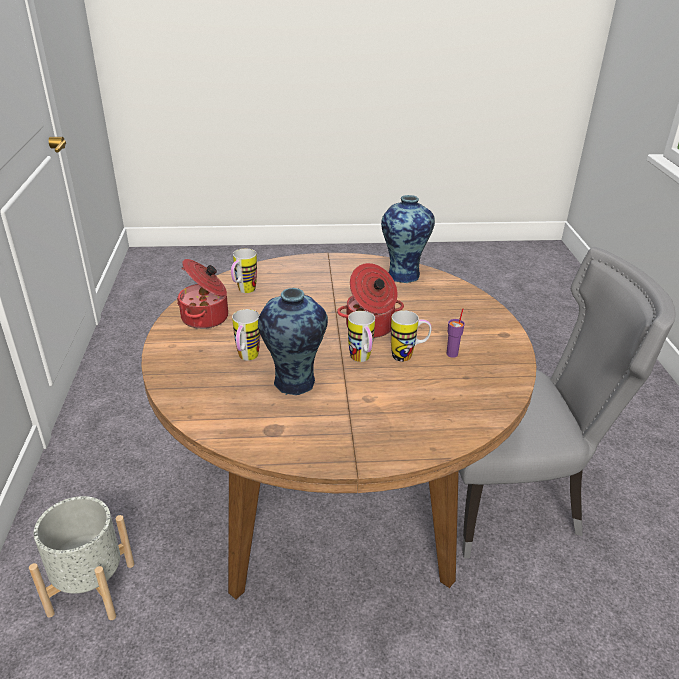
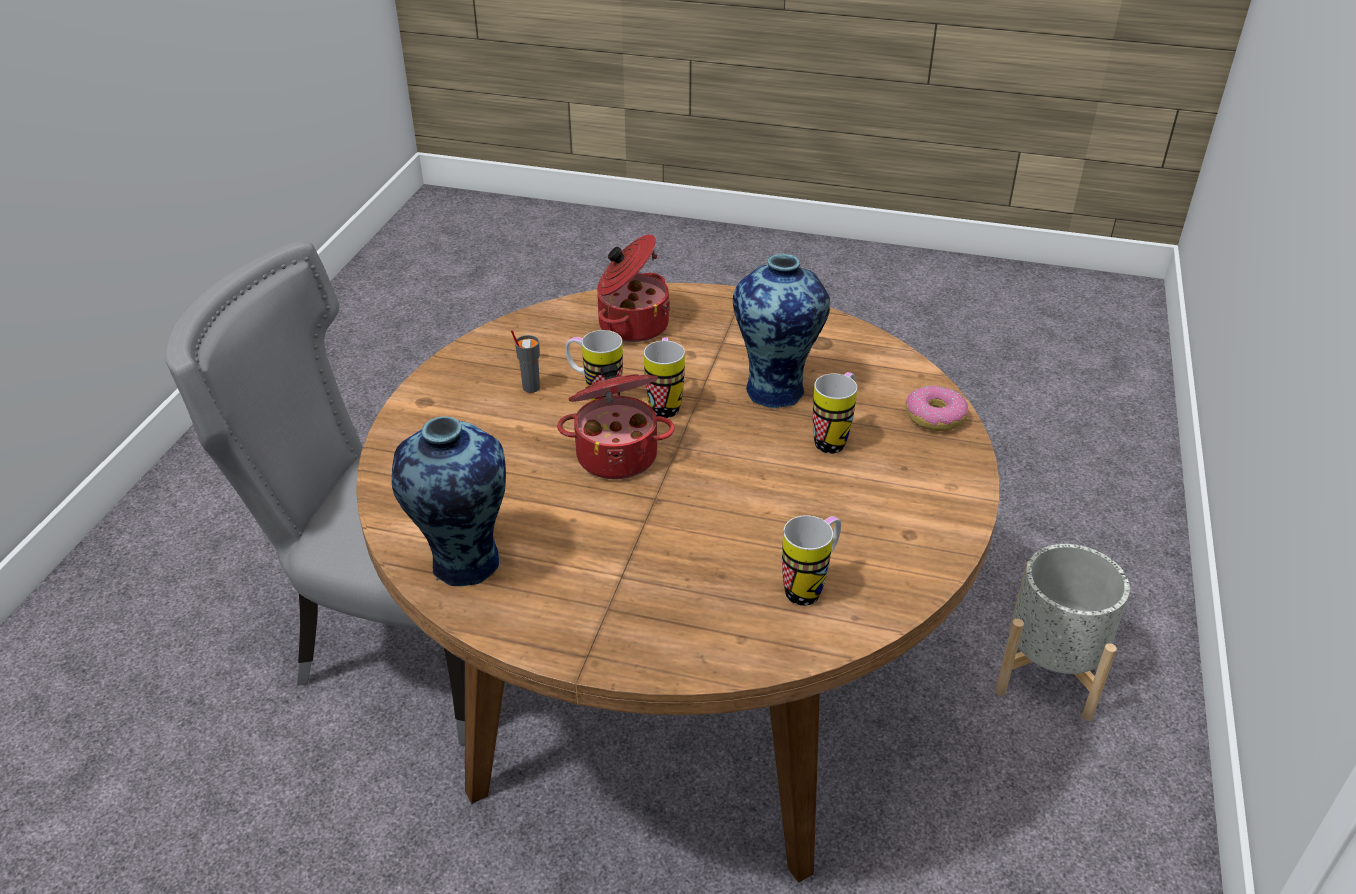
camera: 160 degrees left, 5 degrees up
(180, 385) = (935, 417): none -> donut
(206, 318) = (891, 533): cooking pot -> cooking pot (631, 324)
(452, 354) = (530, 387): purple cup -> grey cup

